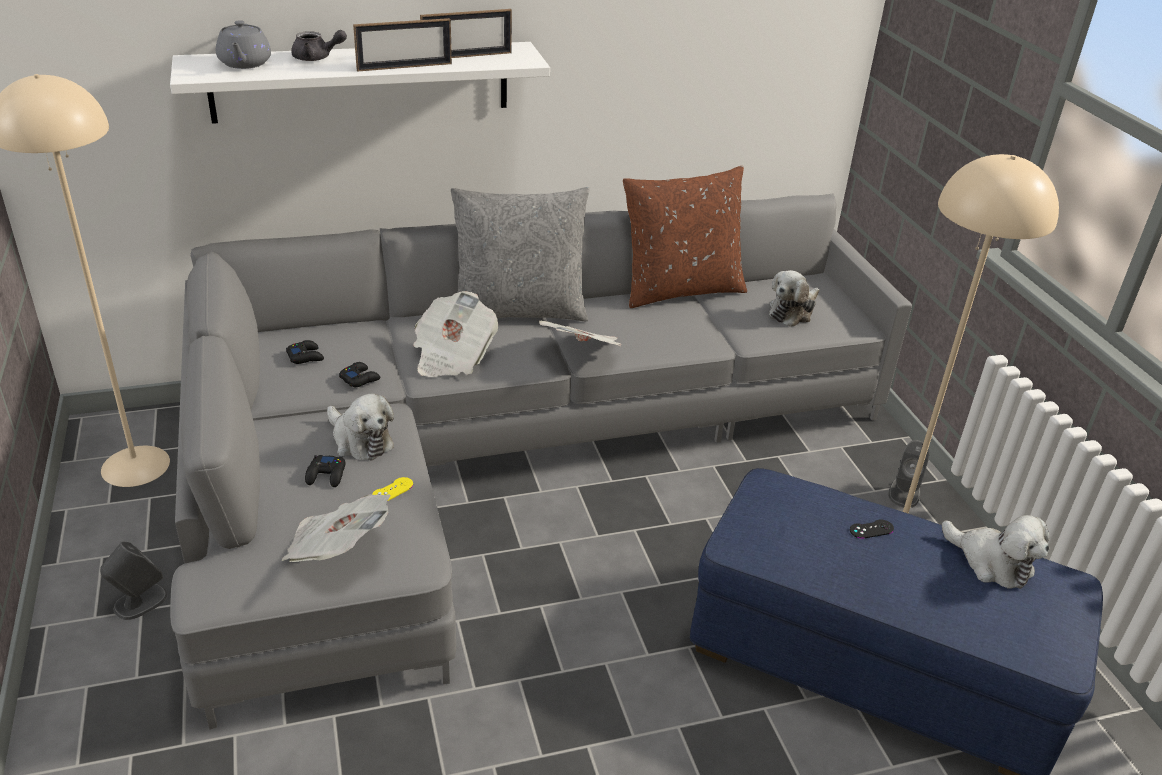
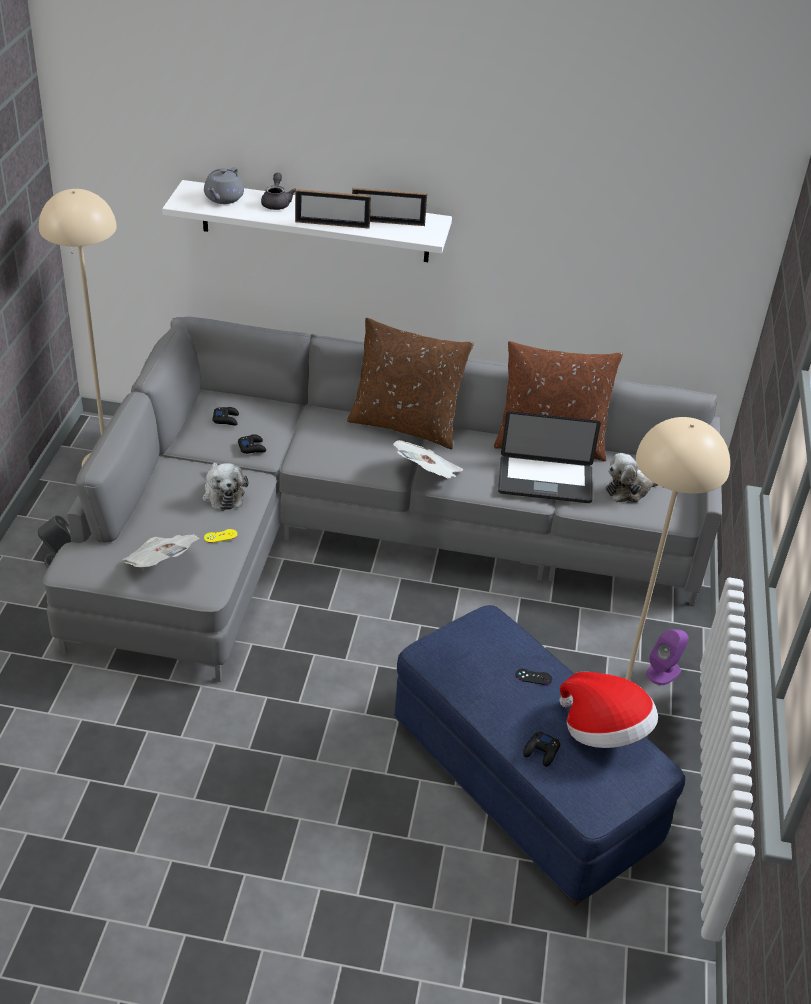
camera: 25 degrees right, 5 degrees up
(317, 58) = (276, 203): grey teapot -> grey teapot turned 120 degrees counterclockwise
(326, 475) = (185, 512): black game controller -> black game controller (541, 752)
(452, 356) = (329, 449): newspaper -> none
(519, 310) = (405, 425): grey pillow -> brown pillow
(706, 326) = (545, 481): none -> laptop
(904, 493) = (663, 672): grey speaker -> purple speaker
(991, 563) = (604, 732): plush toy -> hat

